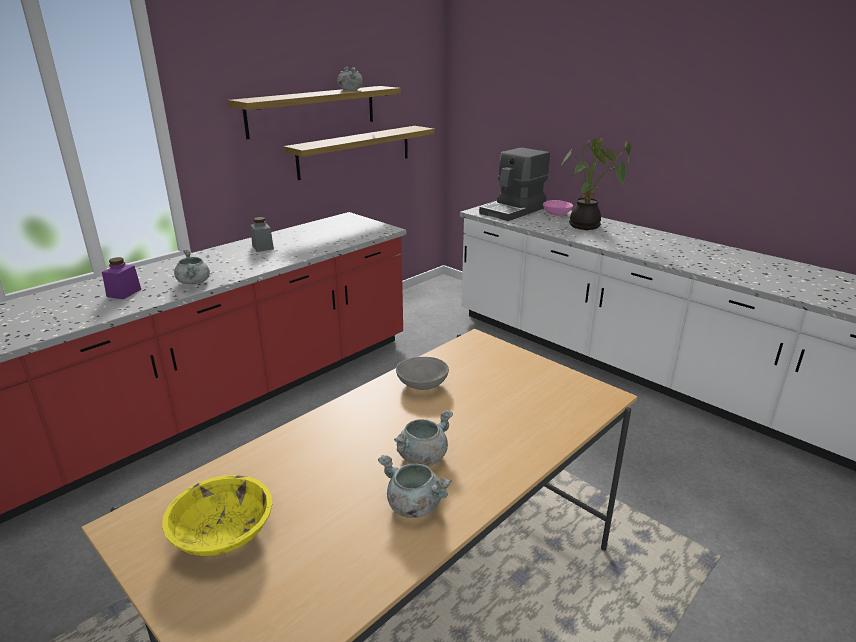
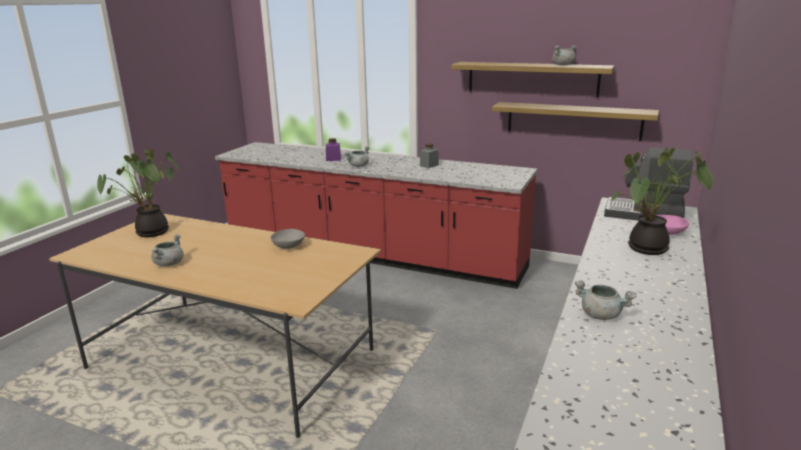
camera: 70 degrees right, 5 degrees down
(223, 534) = (150, 233): yellow bowl -> potted plant
(422, 456) = (211, 259): grey cooking pot -> grey cooking pot (601, 315)

